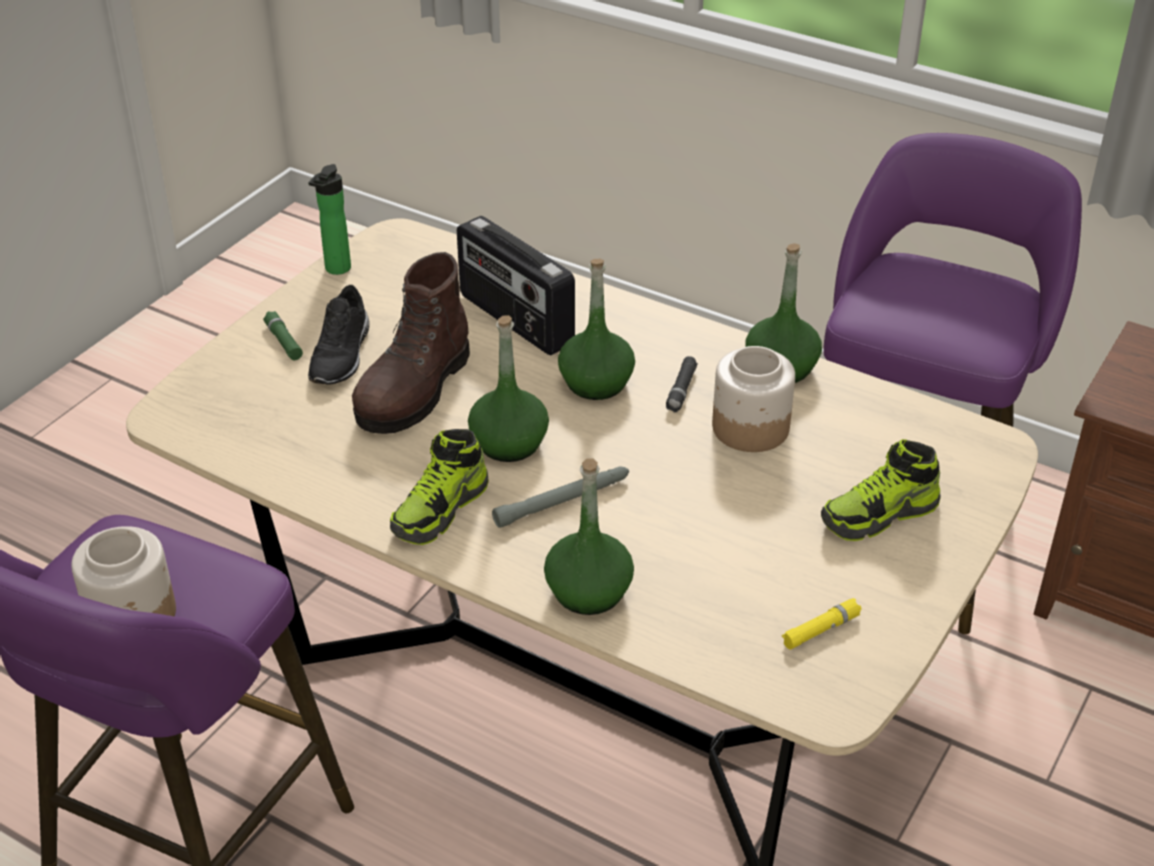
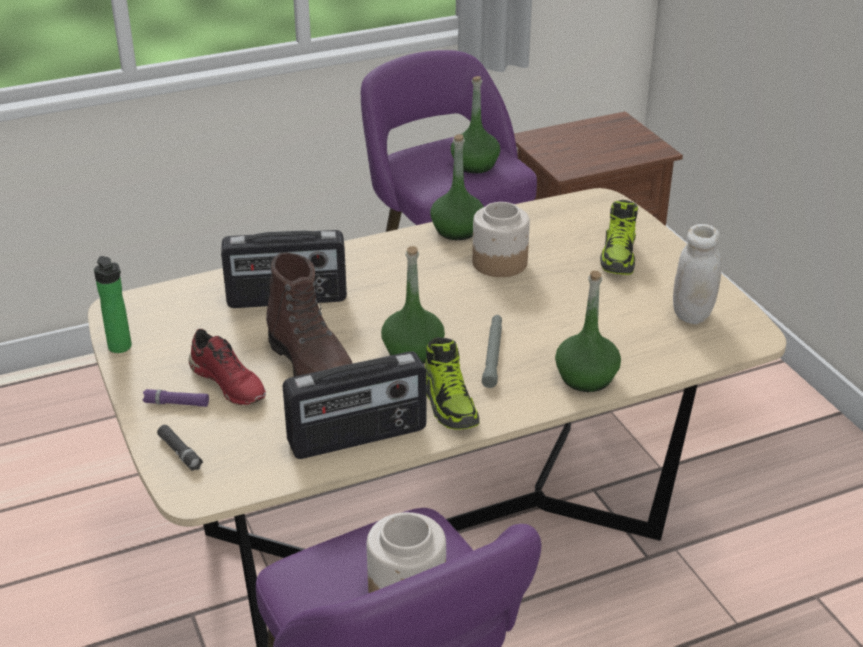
camera: 55 degrees left, 5 degrees down
(283, 341) = (176, 403): green flashlight -> purple flashlight
(329, 474) = (358, 437): none -> radio
(342, 355) = (229, 383): black shoe -> red shoe
(595, 383) = (392, 296): green bottle -> green bottle (474, 165)
(681, 390) = (436, 270): black flashlight -> black flashlight (180, 452)
(820, 630) = (692, 314): yellow flashlight -> white jar

